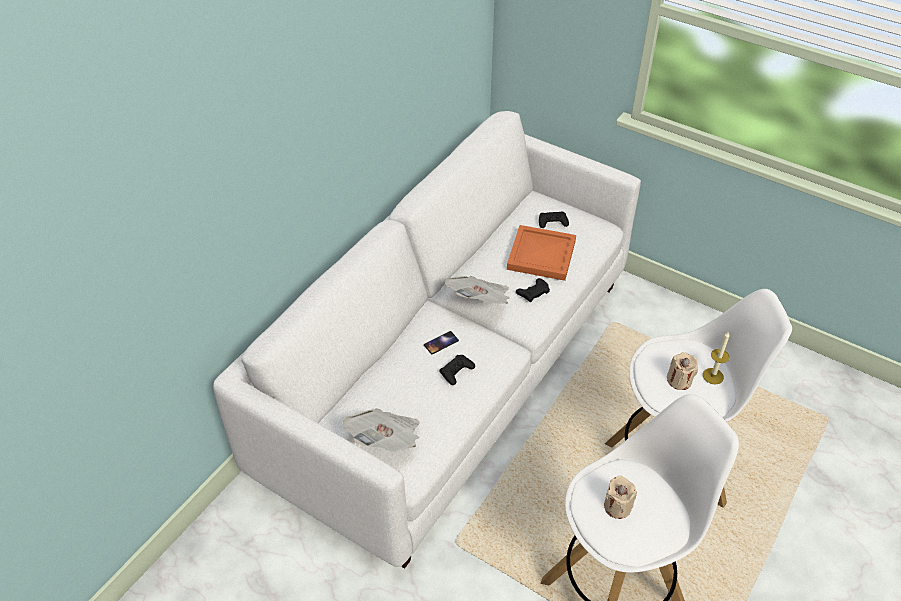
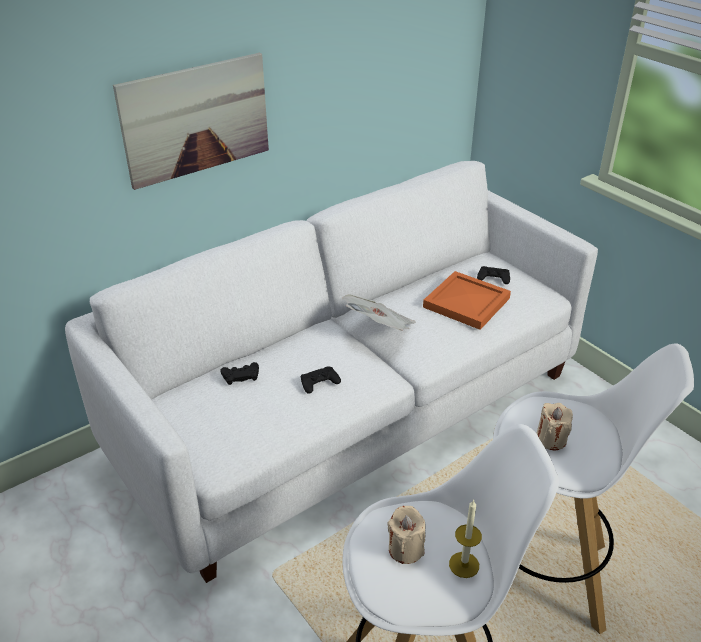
camera: 20 degrees right, 10 degrees down
(292, 161) = (196, 119): none -> picture
(386, 440) = (210, 426): newspaper -> none
(441, 343) = (319, 354): phone -> none
(533, 292) = (440, 332): black game controller -> black game controller (240, 375)
(713, 376) = (596, 446): candle -> candle (464, 565)

